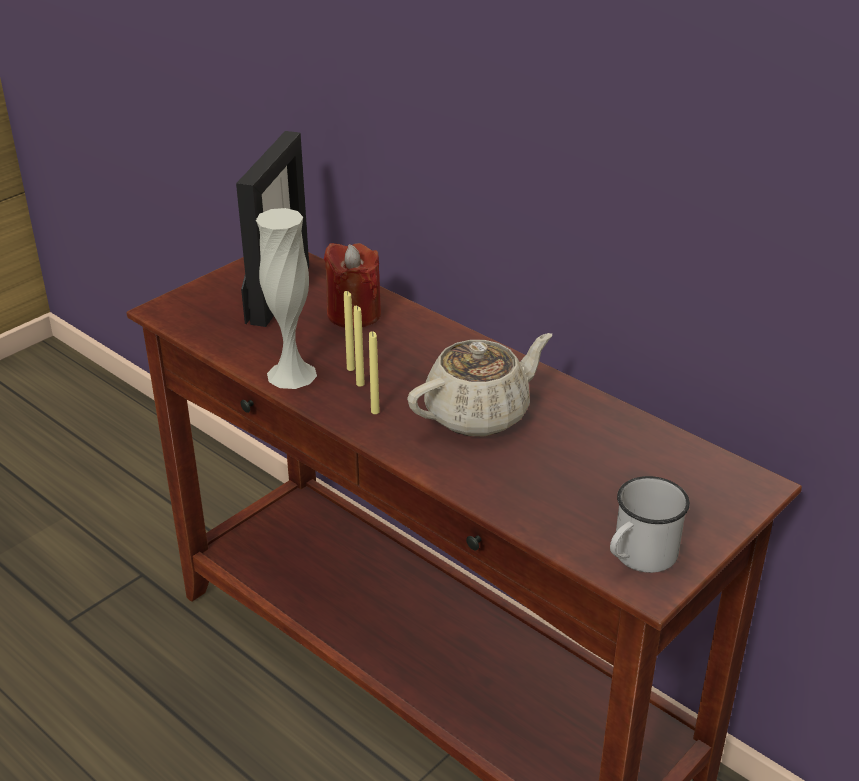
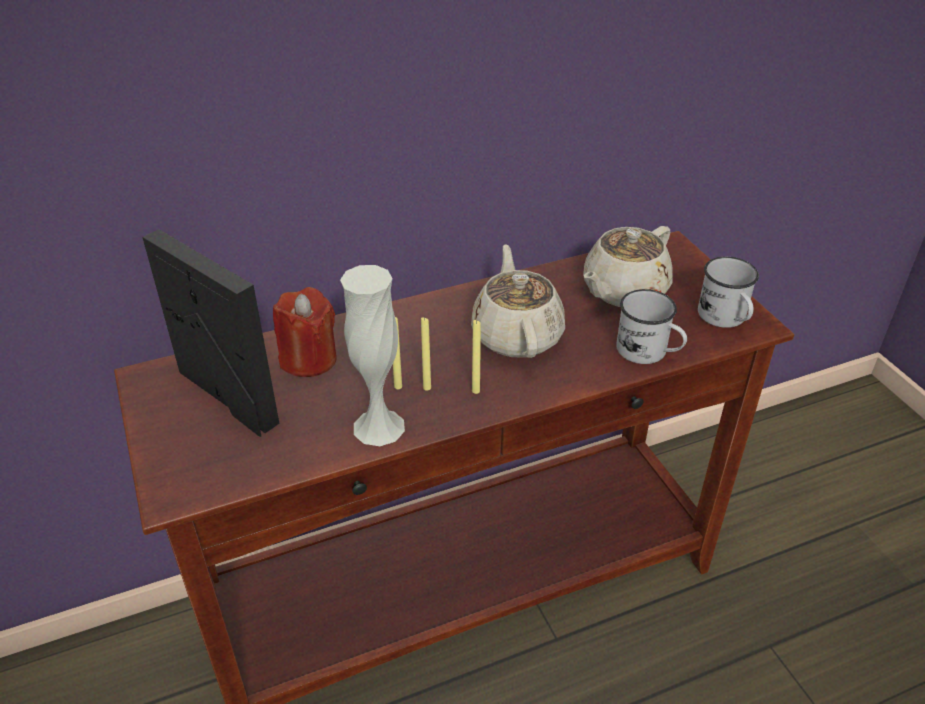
camera: 65 degrees left, 5 degrees up
(521, 508) = (648, 352): none -> white mug
(621, 467) = (623, 291): none -> beige teapot

